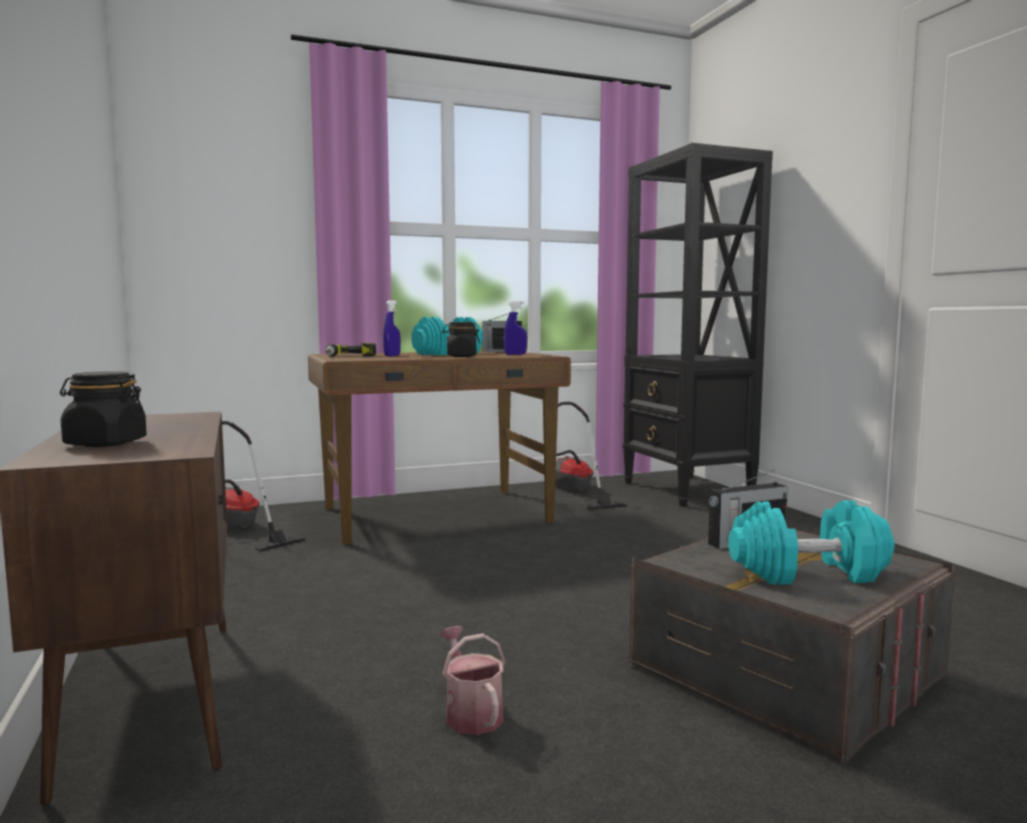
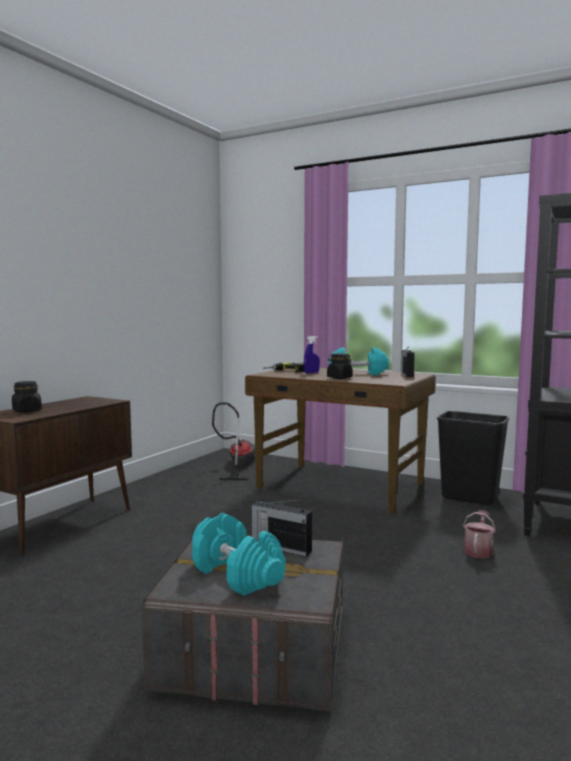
camera: 50 degrees right, 0 degrees up
(471, 713) = (107, 579): watering can -> watering can (478, 550)
(515, 354) = (388, 379): blue spray bottle -> none
(574, 492) = (470, 498): vacuum cleaner -> black trash can

